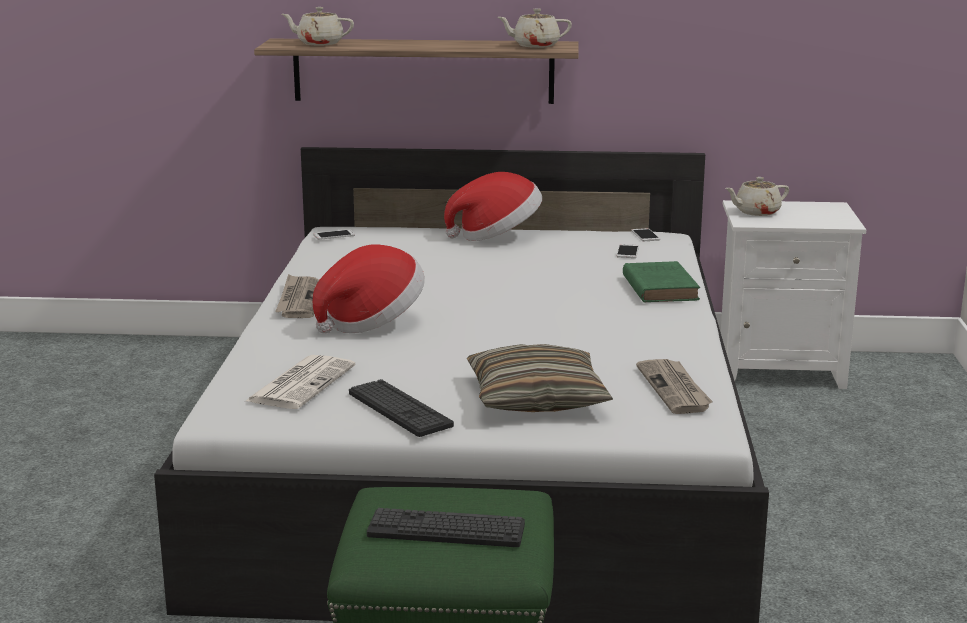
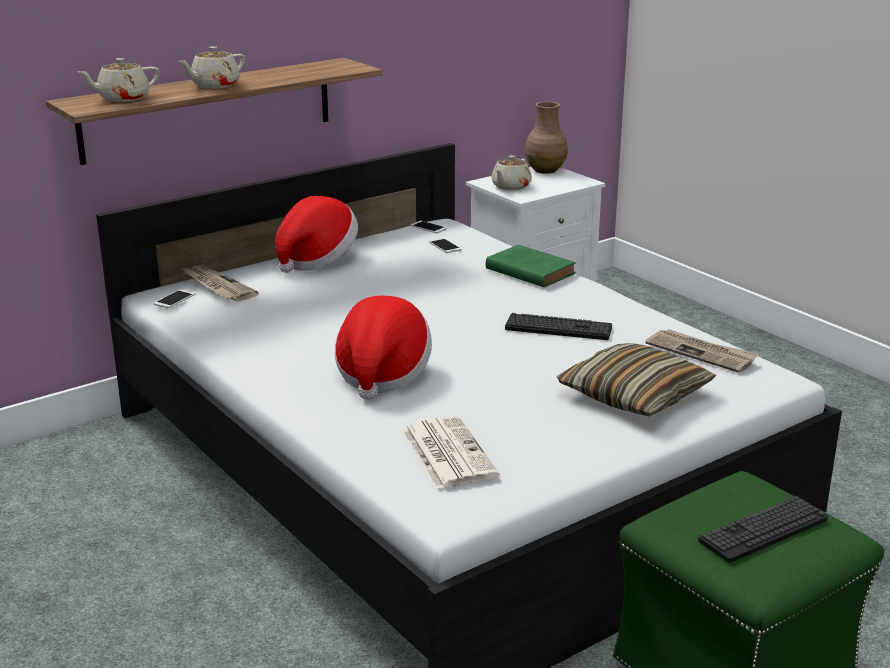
camera: 40 degrees left, 5 degrees up
(298, 300) = (276, 375): newspaper -> newspaper (216, 286)
(399, 409) = (568, 444): keyboard -> keyboard (558, 328)
(535, 45) = (327, 68): beige teapot -> beige teapot (214, 85)
(826, 207) = (544, 170): none -> brown vase

